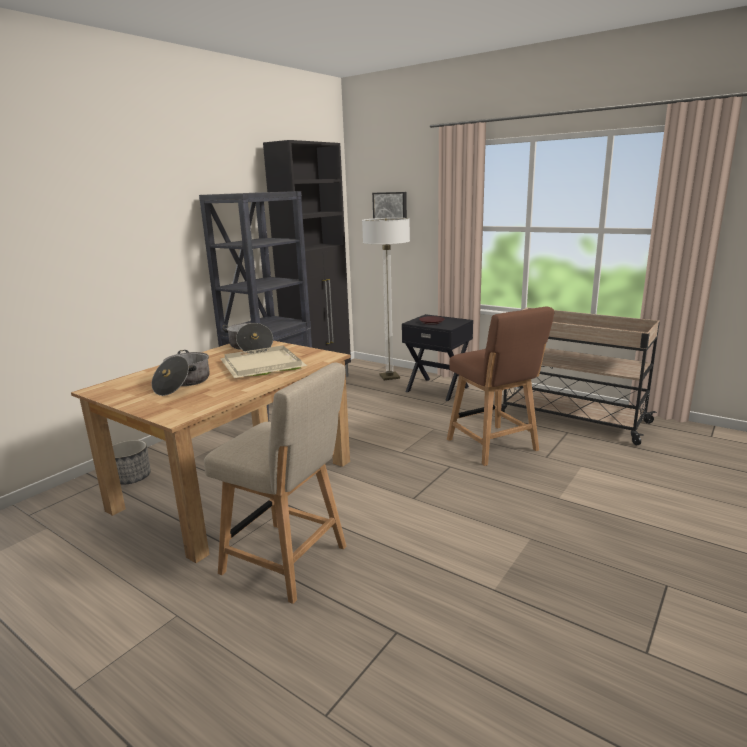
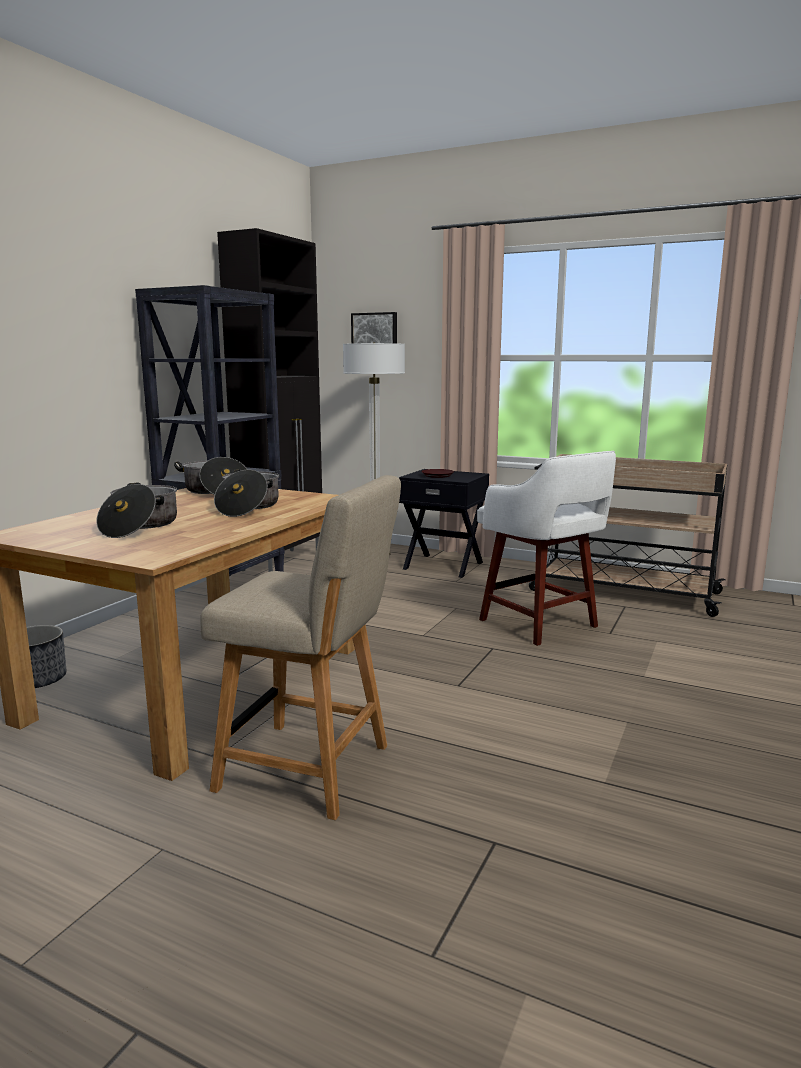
camera: 10 degrees left, 5 degrees down
(264, 365) = (248, 507): beige tray -> cooking pot
(494, 446) = (541, 624): brown chair -> white stool

